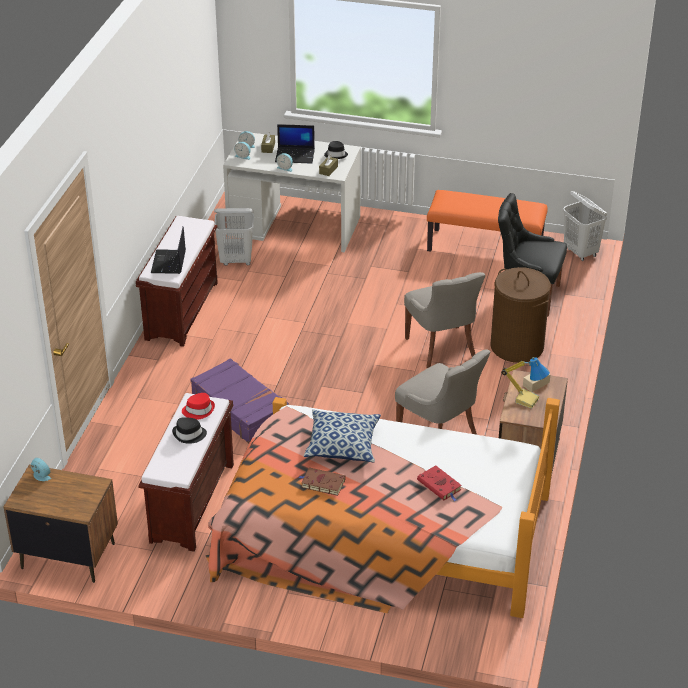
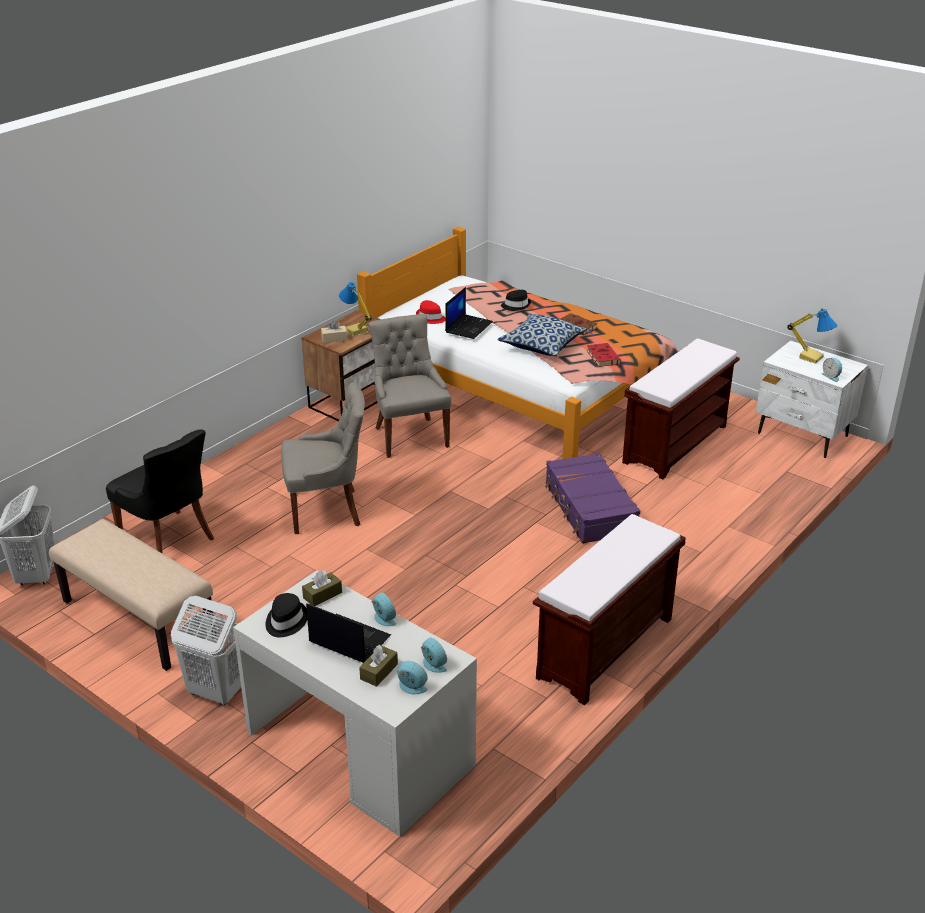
camera: 155 degrees left, 5 degrees down
(63, 500) = (811, 357): none -> table lamp
(67, 555) = (803, 435): brown nightstand -> white nightstand
(169, 262) = (632, 541): laptop -> laptop (468, 327)
(189, 435) = (681, 367): black hat -> black hat (516, 305)
(198, 410) = (664, 383): red hat -> red hat (430, 318)
(236, 260) = (487, 709): white laundry basket -> white laundry basket (216, 692)
(440, 486) = (483, 306): red book -> red book (602, 357)
(442, 348) = (327, 510): grey chair -> grey chair turned 75 degrees clockwise
(485, 247) = (137, 620): orange bench -> beige bench
(517, 346) = (249, 490): brown laundry basket -> none

